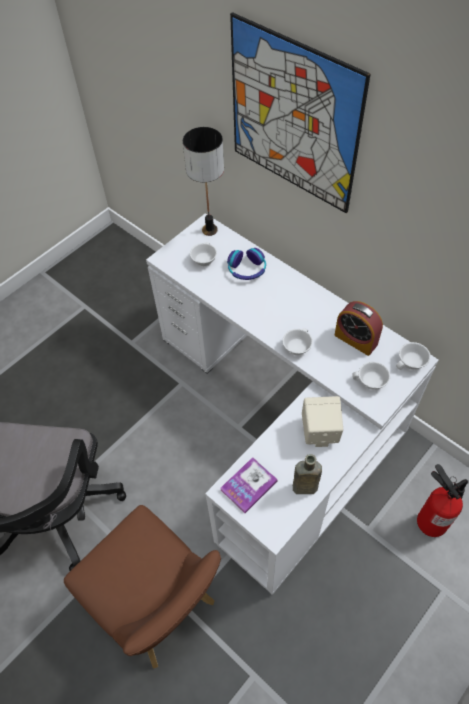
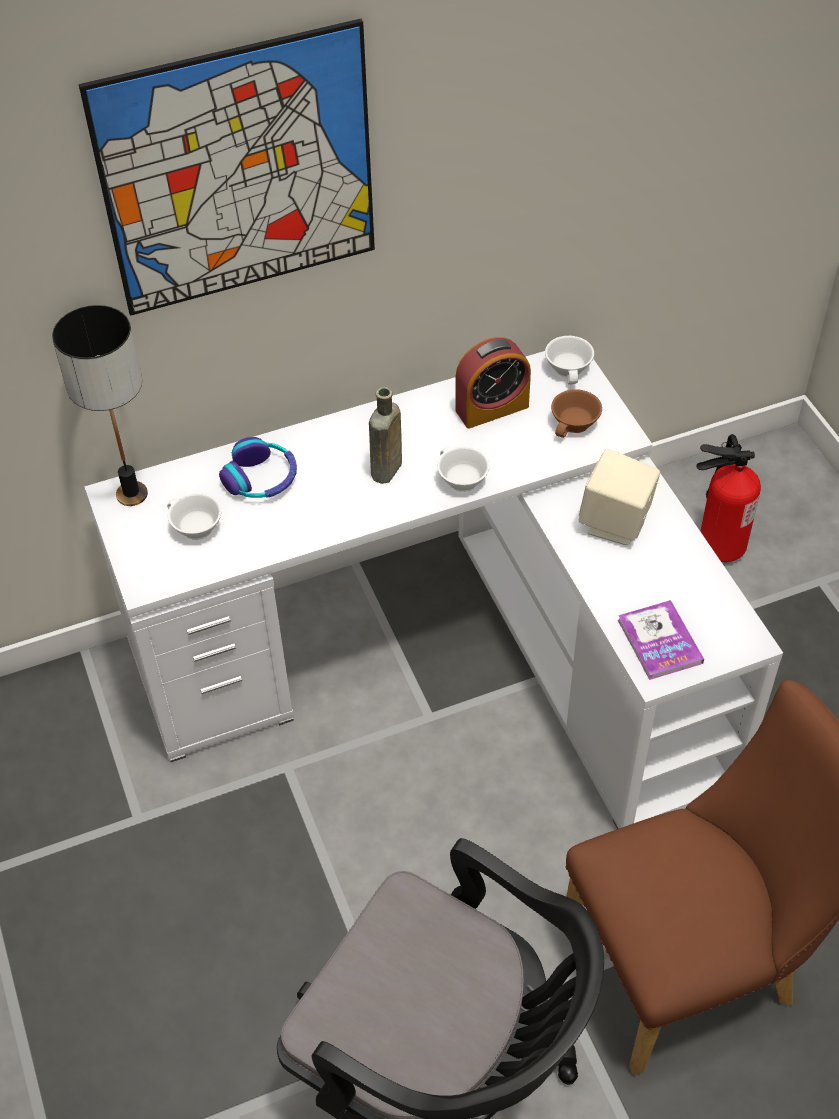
camera: 65 degrees left, 5 degrees down
(303, 488) = (695, 579): brown bottle -> brown bottle (385, 471)
(371, 382) = (576, 424): white cup -> brown cup

